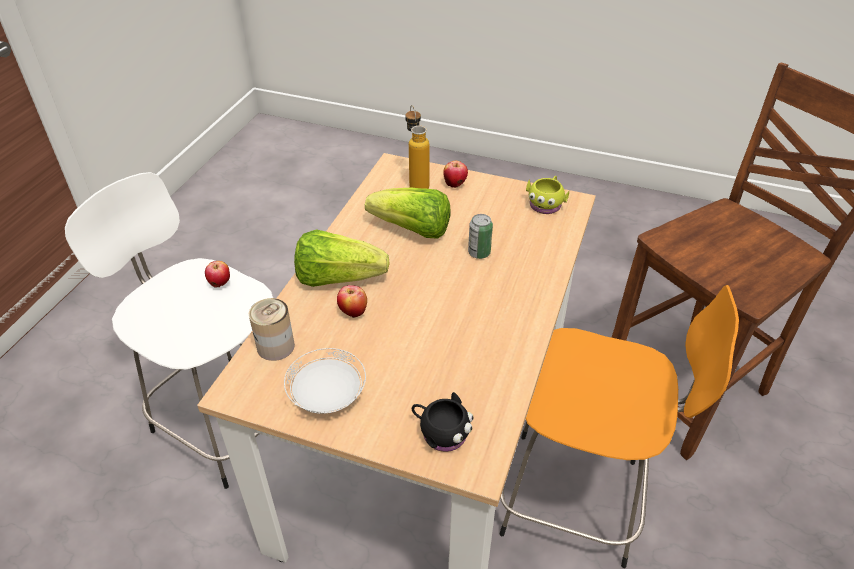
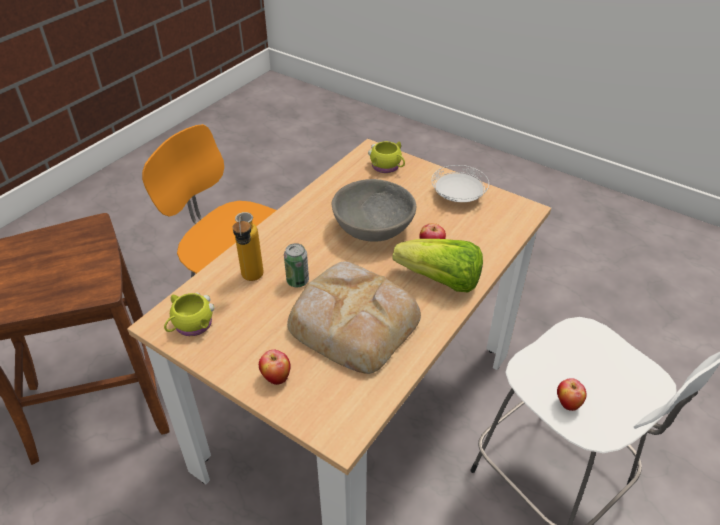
camera: 165 degrees left, 0 degrees up
(275, 346) = (497, 233): can -> none
(412, 230) = (353, 320): lettuce -> bread
(416, 183) = (322, 391): bottle -> bottle (252, 281)
(424, 324) = (374, 228): none -> grey bowl
(441, 433) = (387, 167): black mug -> yellow mug

